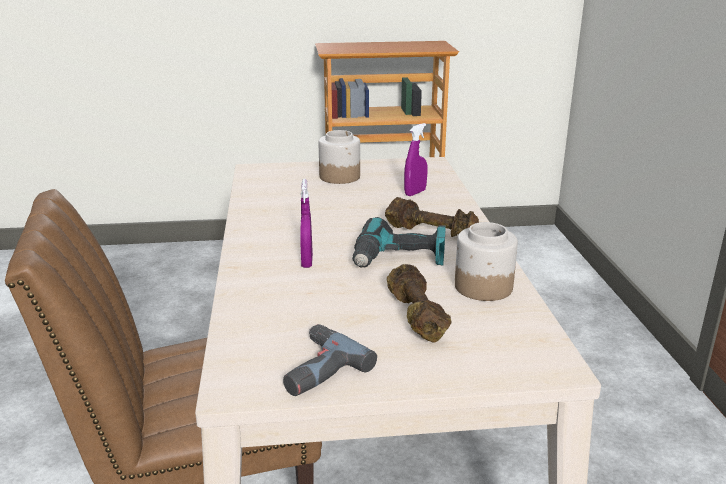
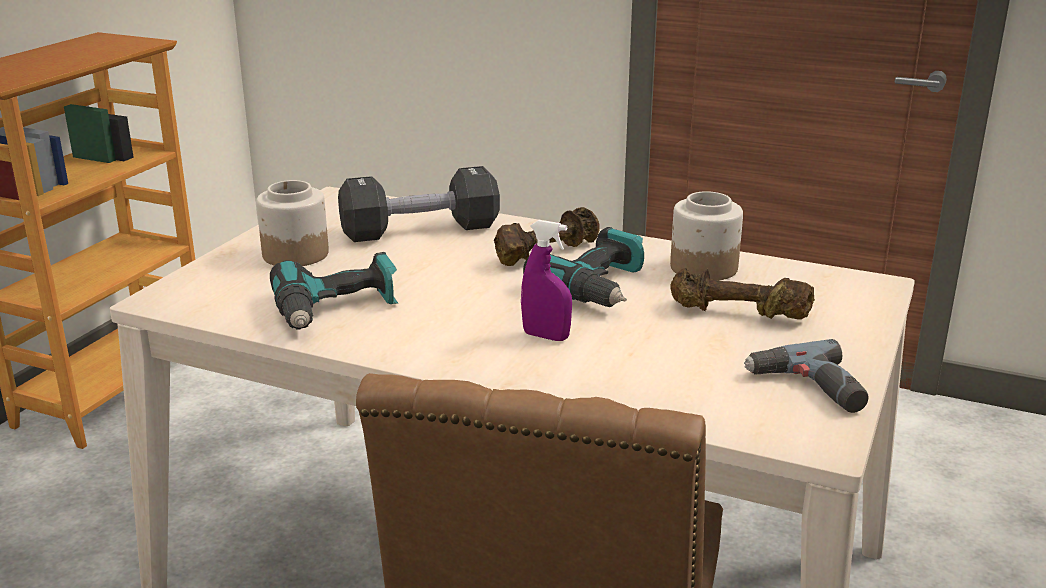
camera: 60 degrees left, 0 degrees up
(282, 204) = (337, 310): none -> power drill
(415, 193) = (420, 230): purple spray bottle -> black dumbbell

